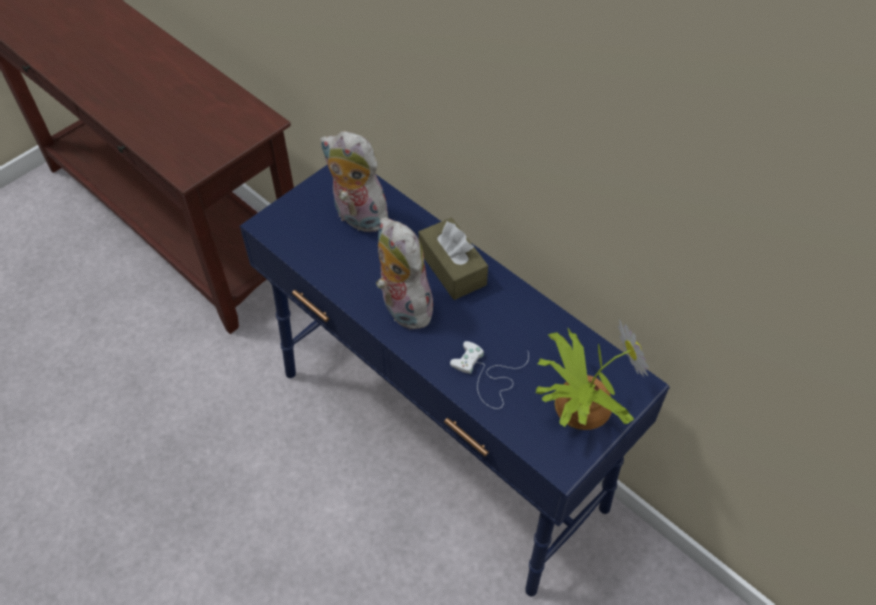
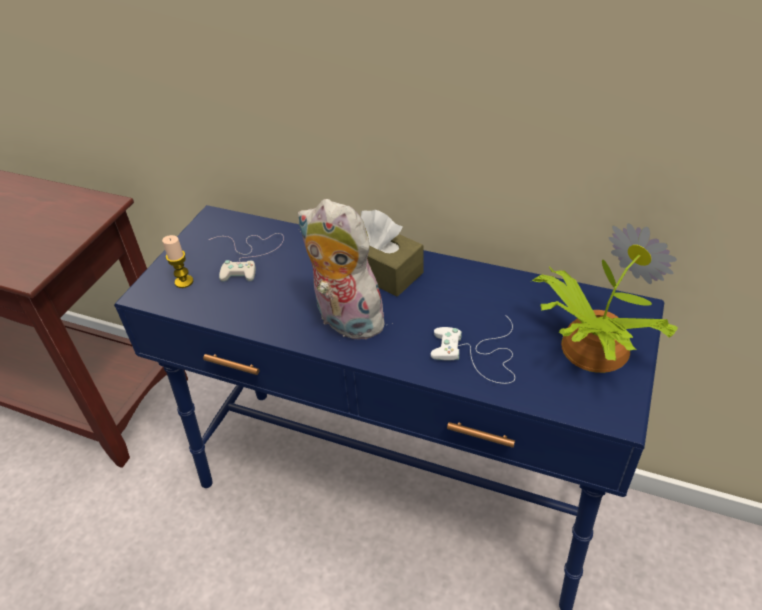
camera: 20 degrees left, 10 degrees down
(297, 224) = (184, 282): none -> candle
(357, 217) = (249, 256): plush toy -> white game controller

